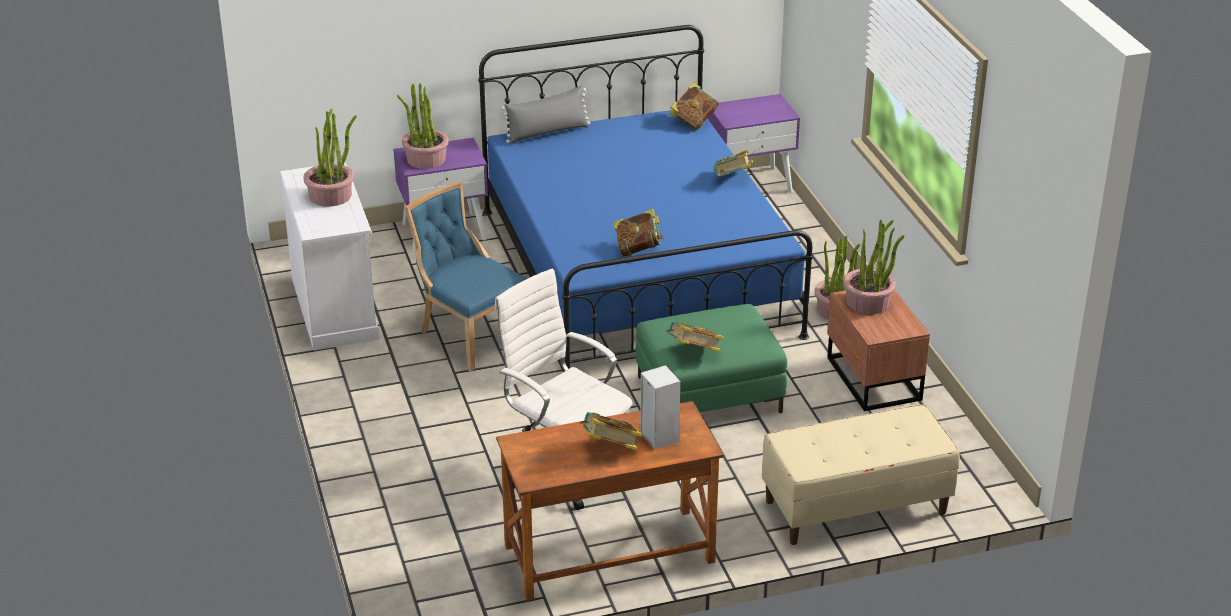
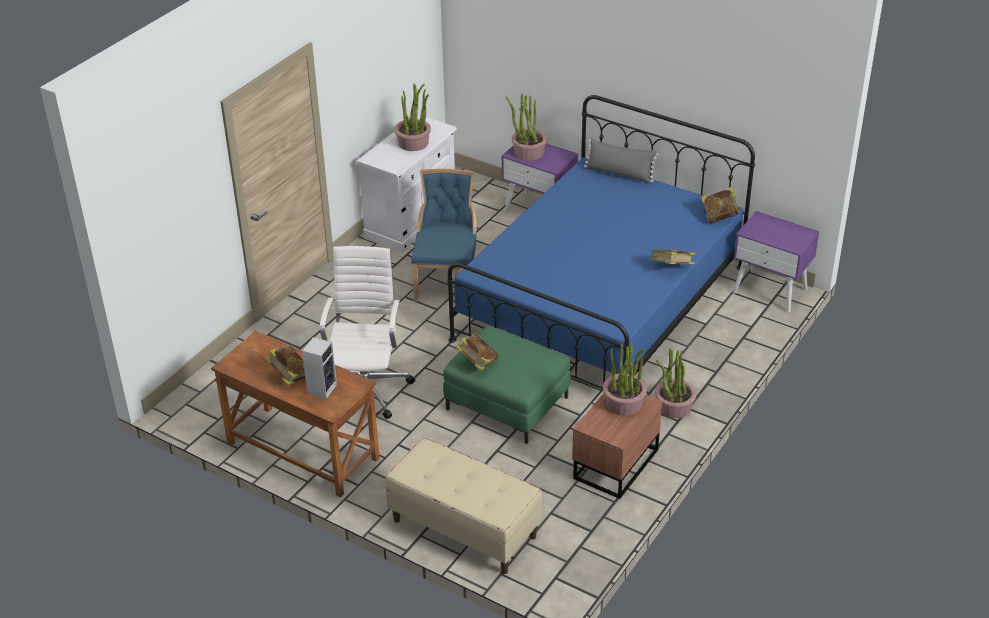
camera: 50 degrees right, 5 degrees up
(638, 249) = (534, 277): book -> none

